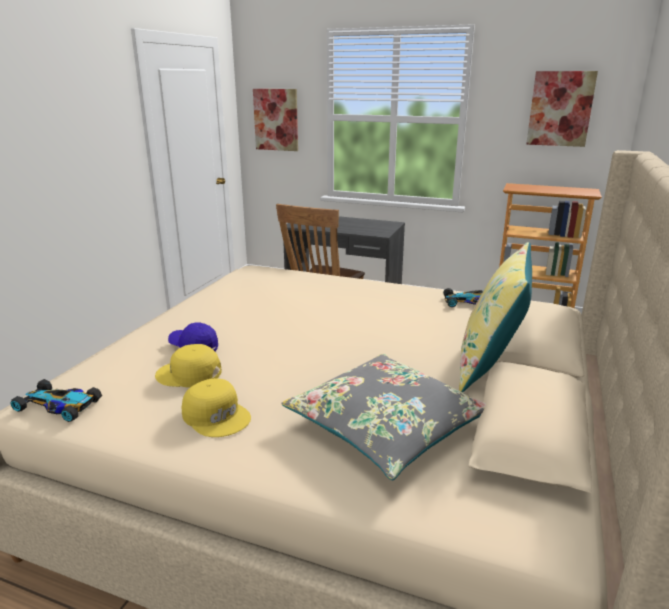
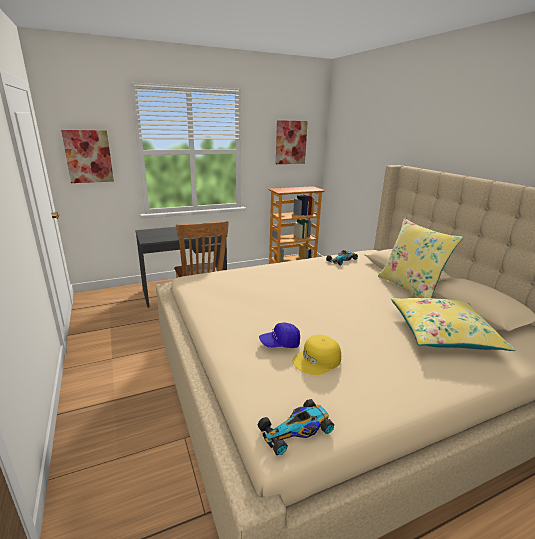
camera: 45 degrees left, 0 degrees up
(217, 415) = (384, 372): yellow cap -> none
(386, 426) = (443, 333): grey pillow -> yellow pillow

